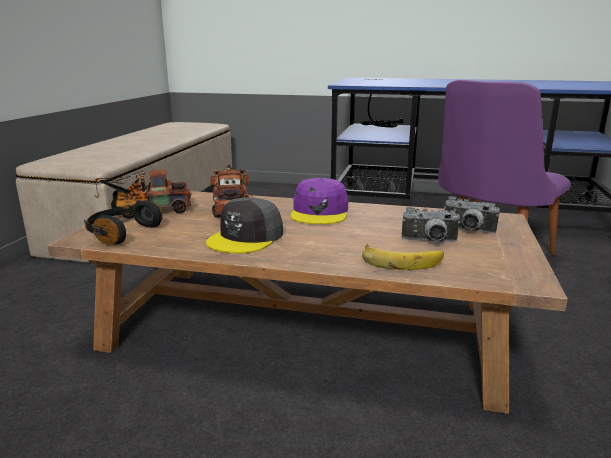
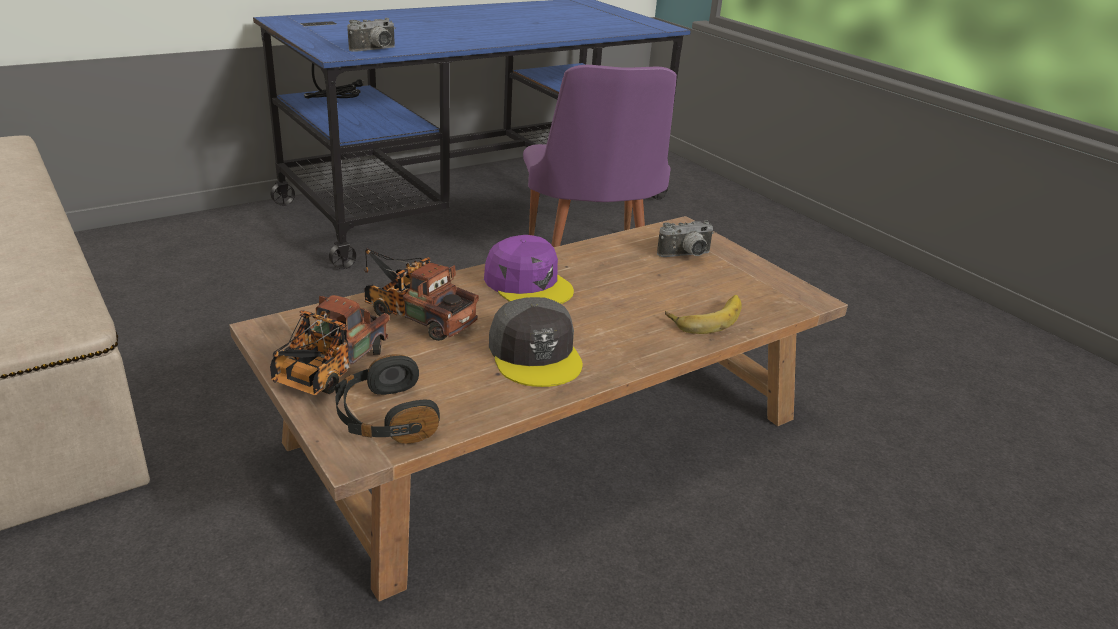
camera: 50 degrees left, 10 degrees up
(430, 241) = (685, 283): camera -> camera (375, 50)

